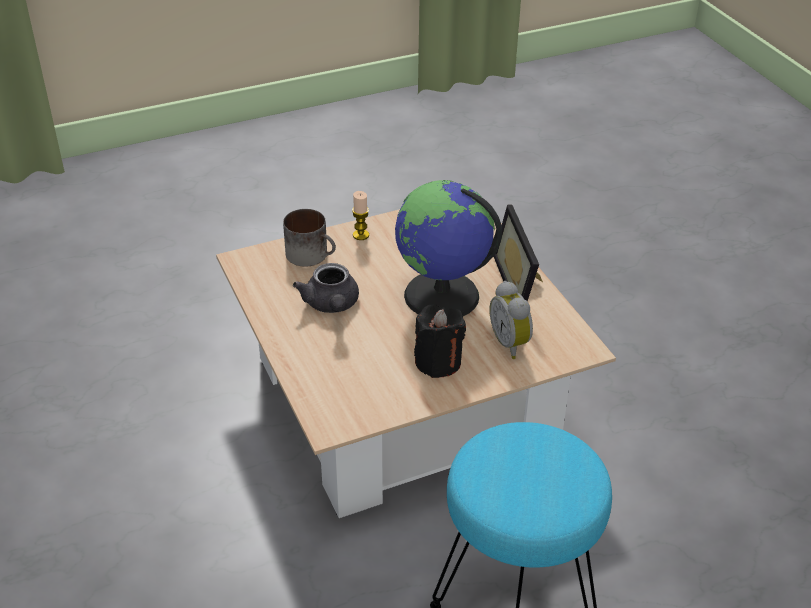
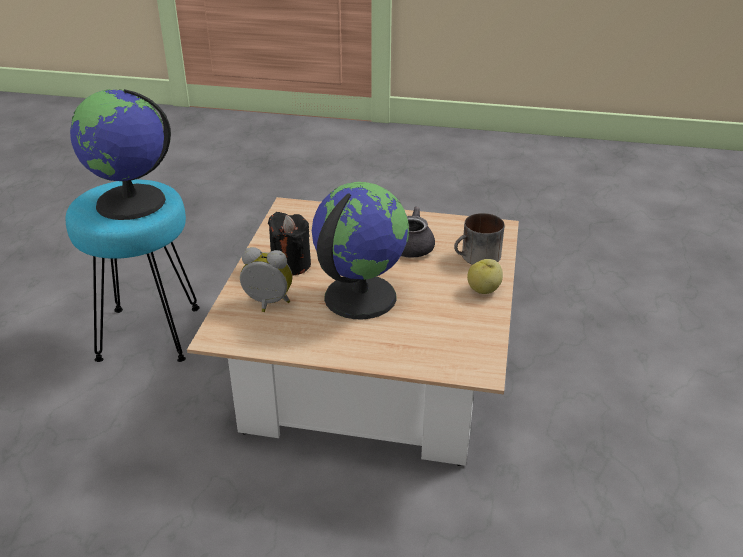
camera: 125 degrees right, 5 degrees down
(361, 235) = (484, 290): candle -> apple
(522, 283) = (327, 346): picture frame -> none
(526, 463) = (131, 203): none -> globe

